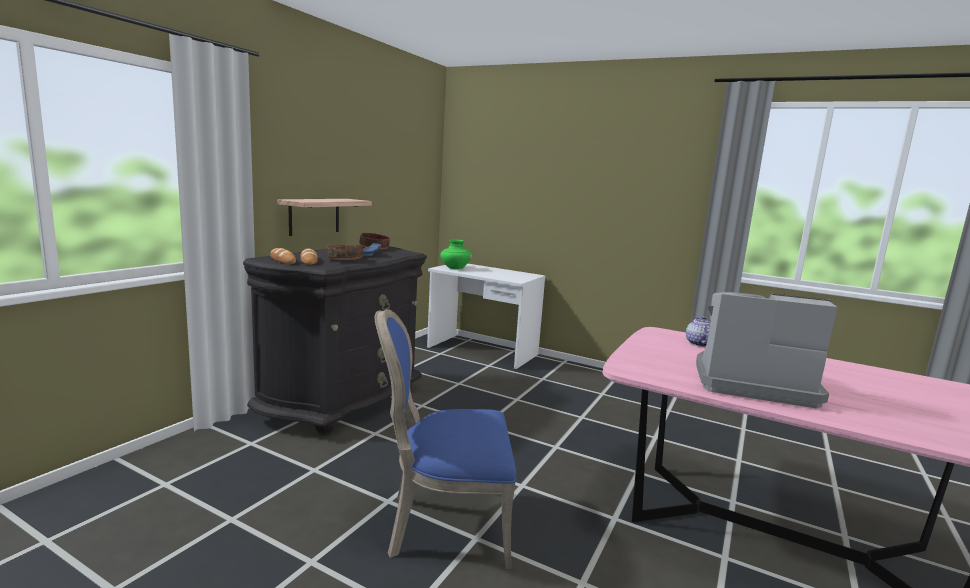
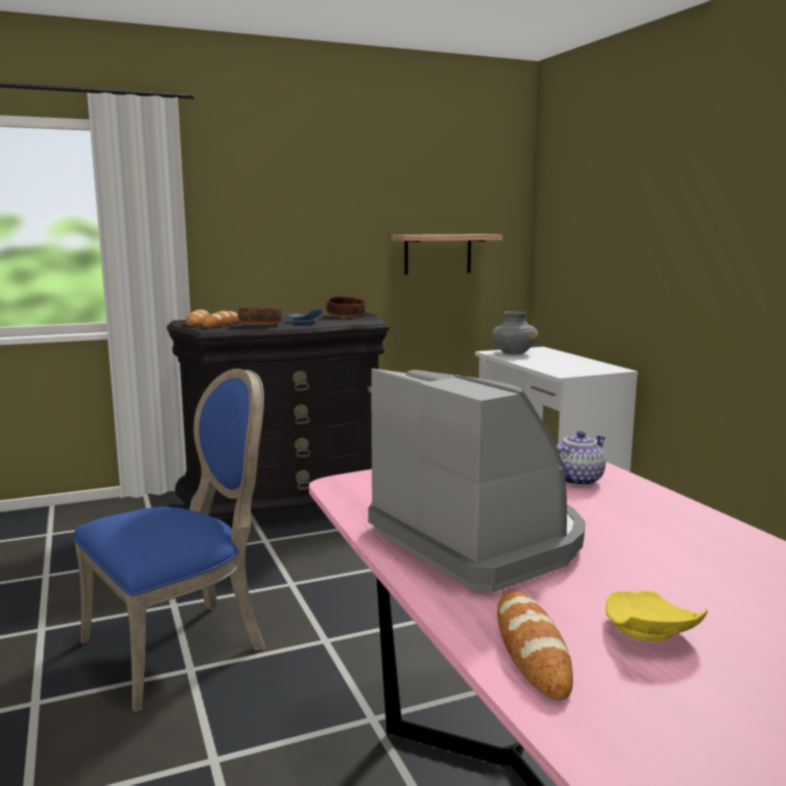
camera: 40 degrees right, 0 degrees up
(314, 216) = (291, 276): shelf -> shelf (438, 254)
(444, 525) = (182, 645): blue chair -> blue chair turned 105 degrees clockwise
(455, 268) = (513, 353): green vase -> grey vase
(888, 406) = (647, 632): none -> yellow plate
(889, 425) = (531, 649): none -> bread

